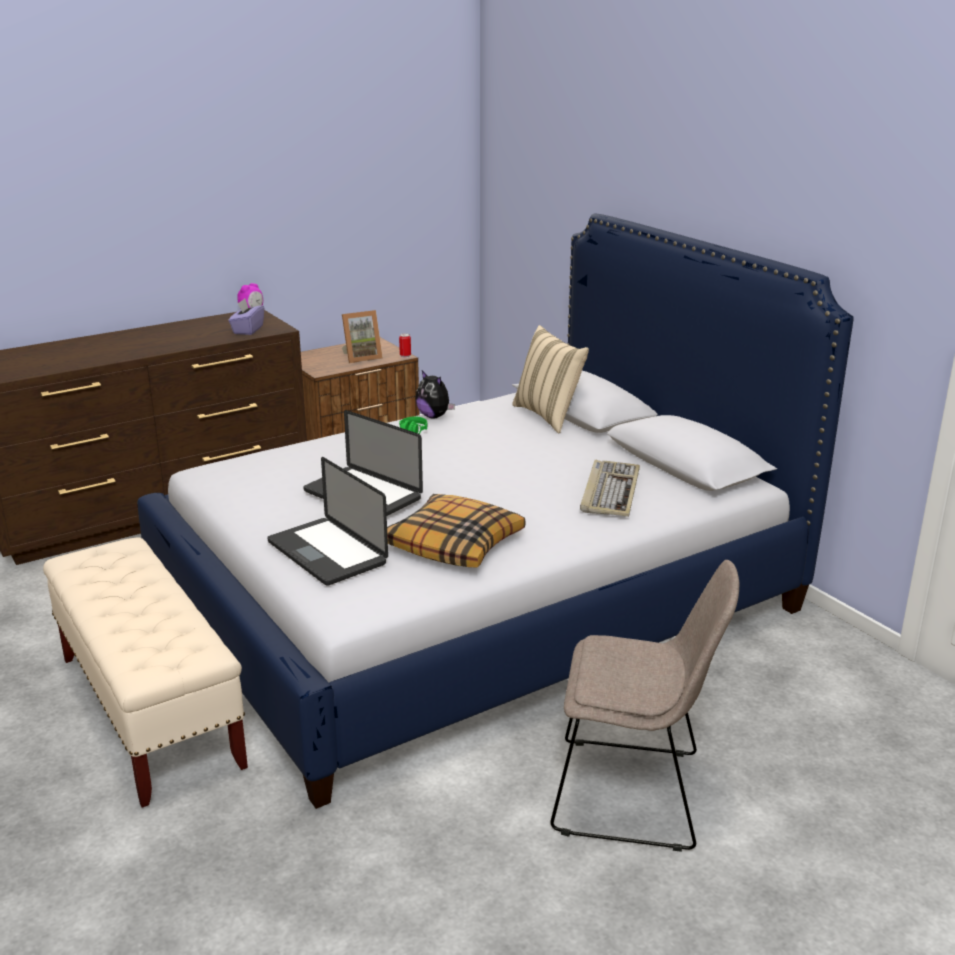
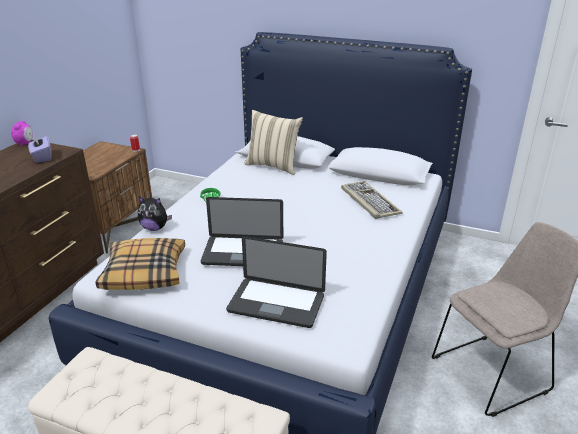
camera: 35 degrees left, 5 degrees up
(361, 357) = (107, 158): picture frame -> none
(434, 416) = (208, 185): plush toy -> plush toy (155, 228)
(455, 544) = (339, 265): pillow -> pillow (144, 272)

